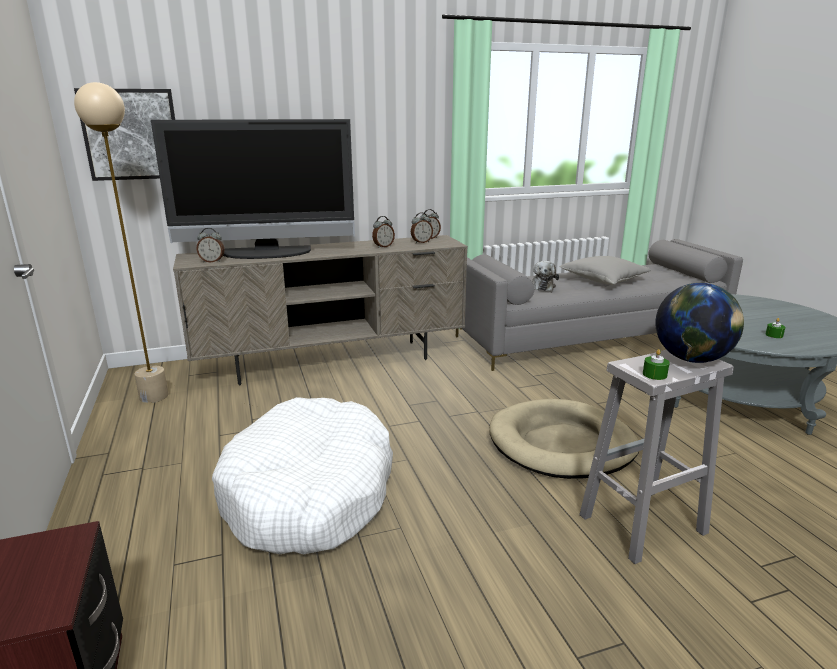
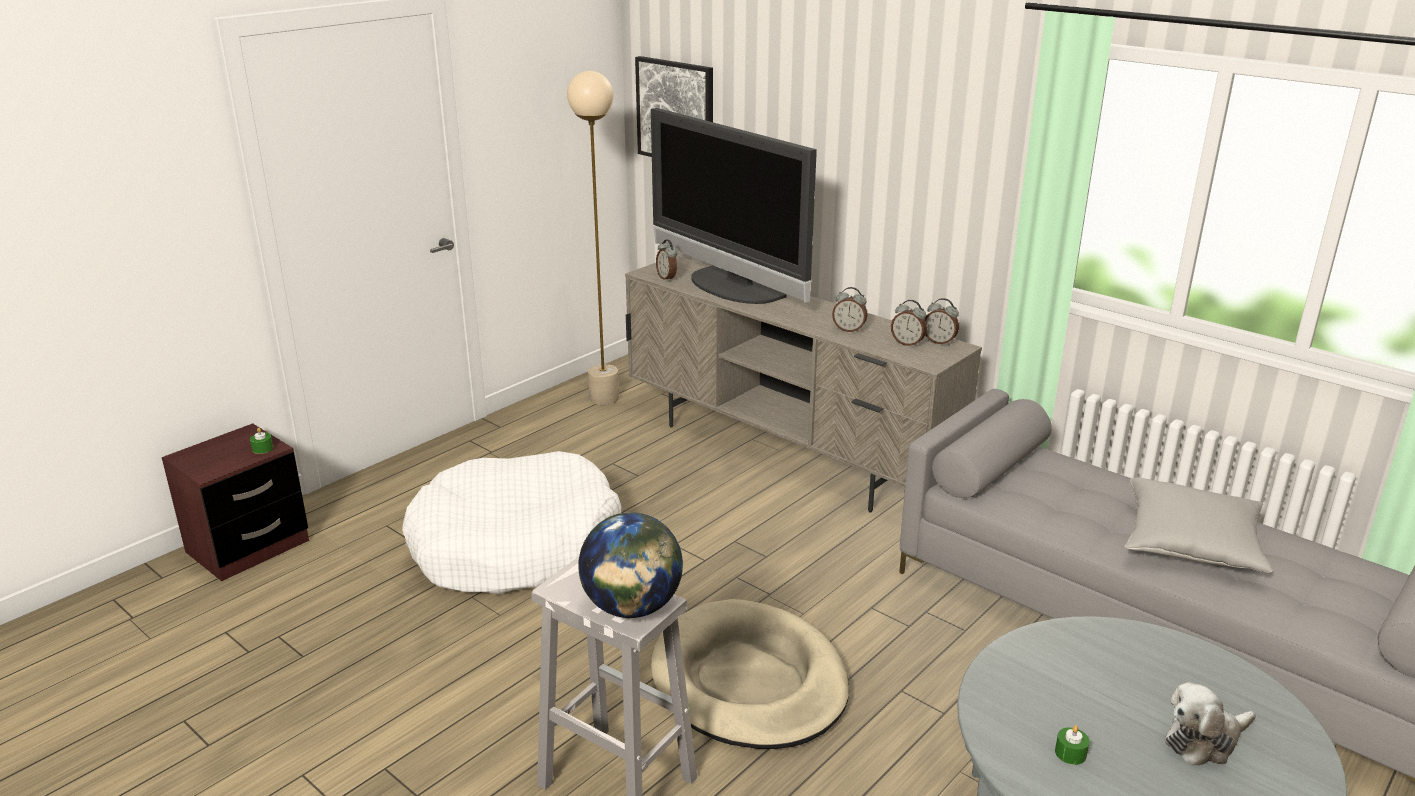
camera: 60 degrees right, 5 degrees up
(542, 286) = (1064, 494): plush toy -> plush toy (1204, 741)
(654, 374) = (564, 587): green candle -> green candle (262, 448)

